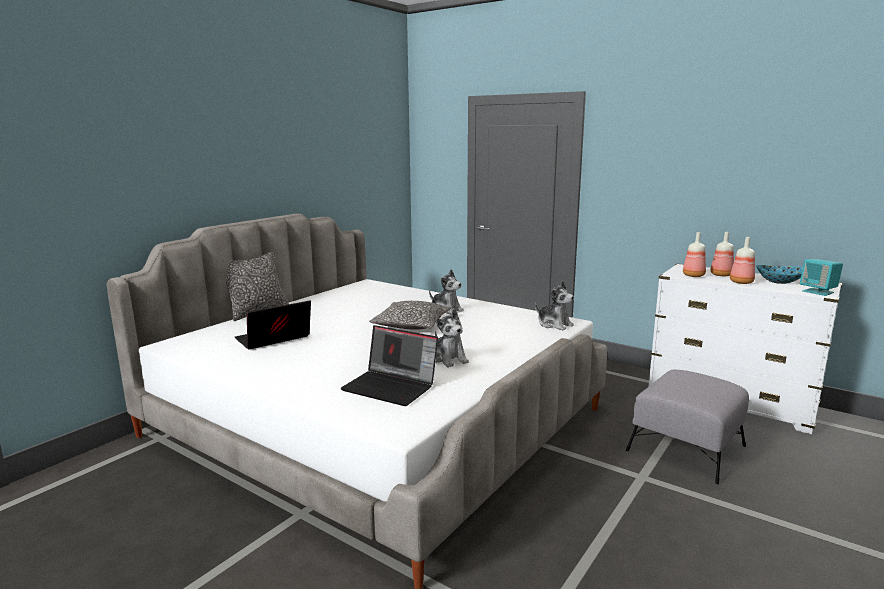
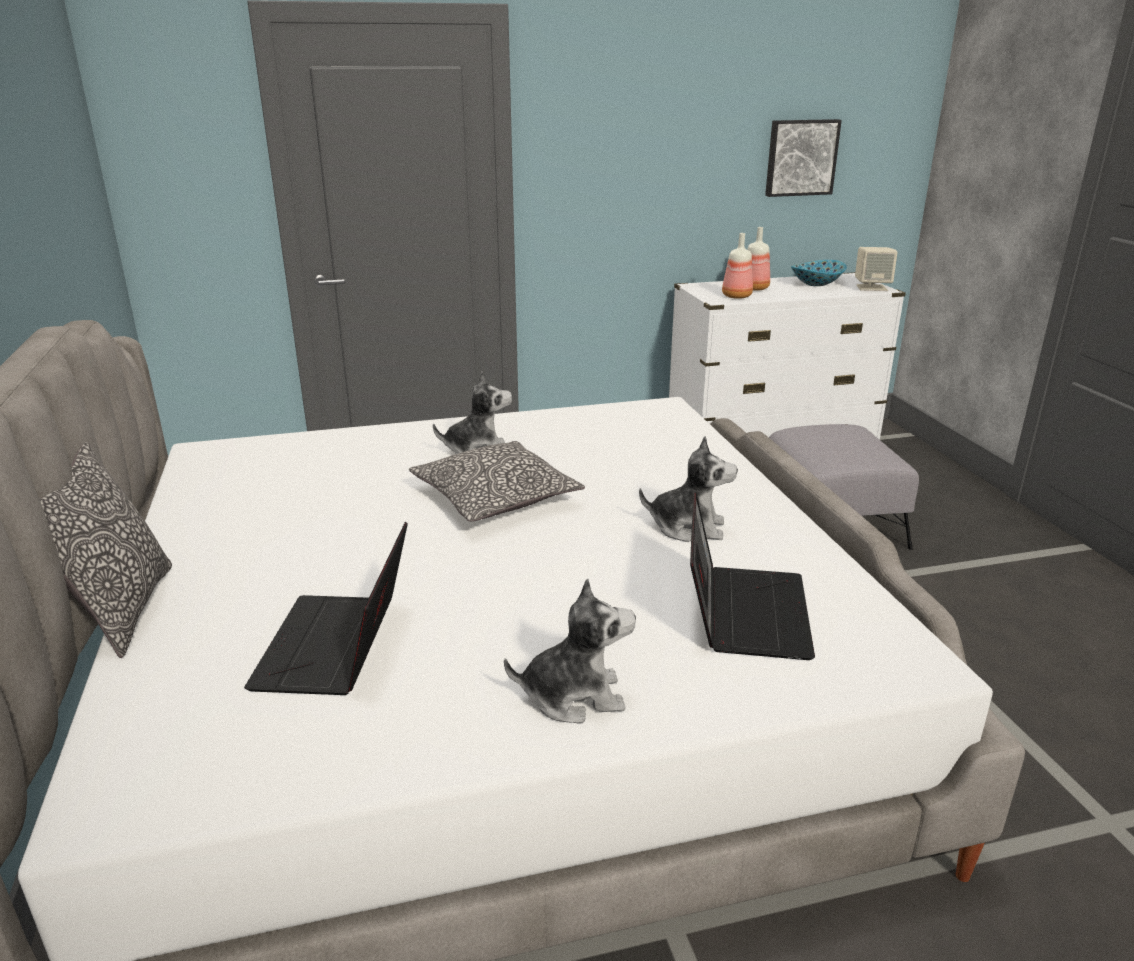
camera: 50 degrees left, 10 degrees up
(391, 387) = (743, 611): laptop -> laptop turned 60 degrees counterclockwise
(554, 324) = (660, 418): plush toy -> plush toy (574, 696)
(741, 282) = (794, 293): bottle -> none
(790, 188) = (800, 157): none -> picture
(818, 292) = (872, 287): turquoise speaker -> beige speaker

